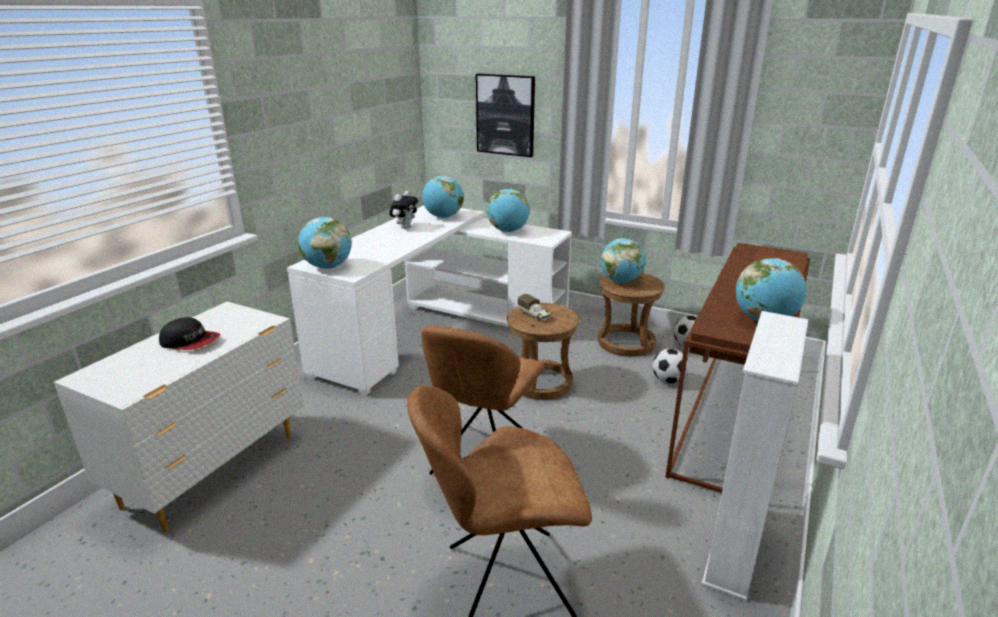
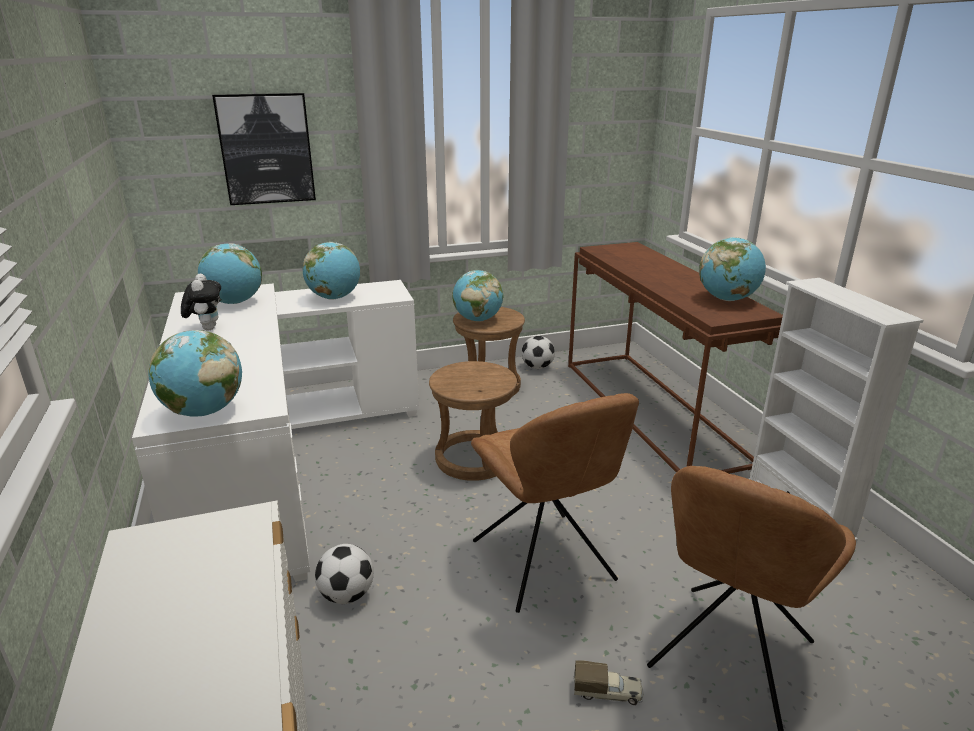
camera: 45 degrees left, 0 degrees up
(190, 342) = (181, 618): cap -> none
(534, 315) = (462, 380): toy truck -> toy truck (608, 693)
(668, 381) = (569, 404): football -> football (347, 595)

